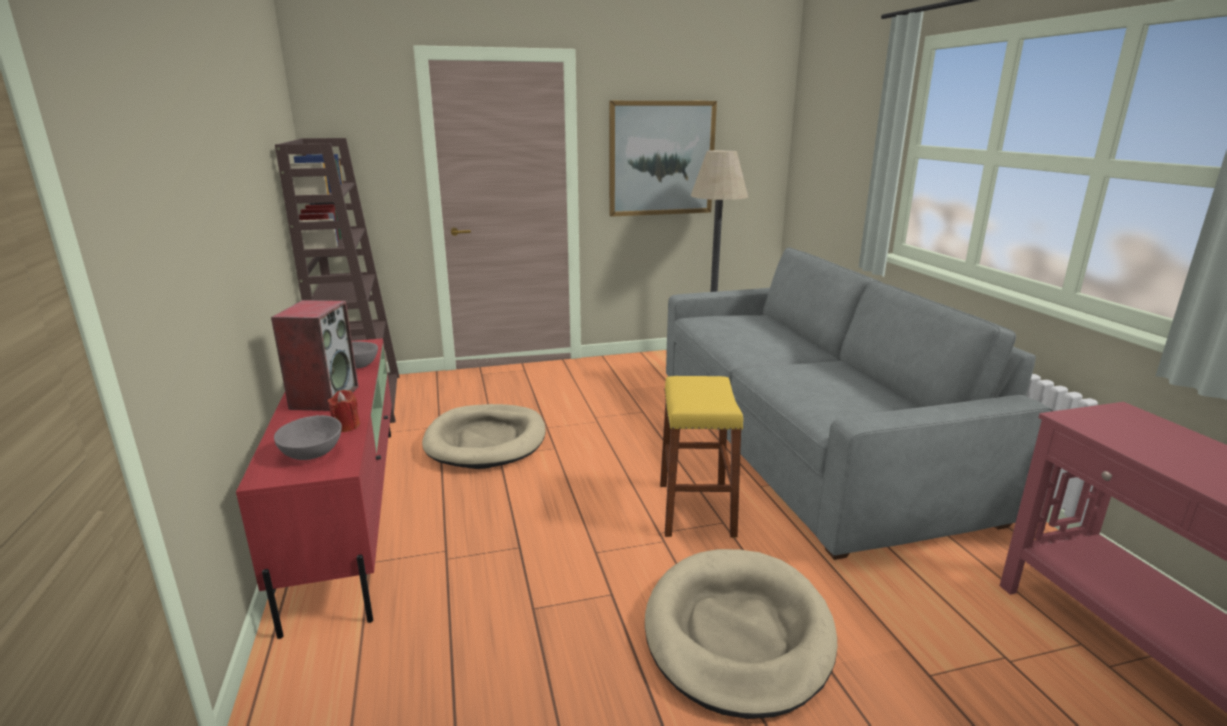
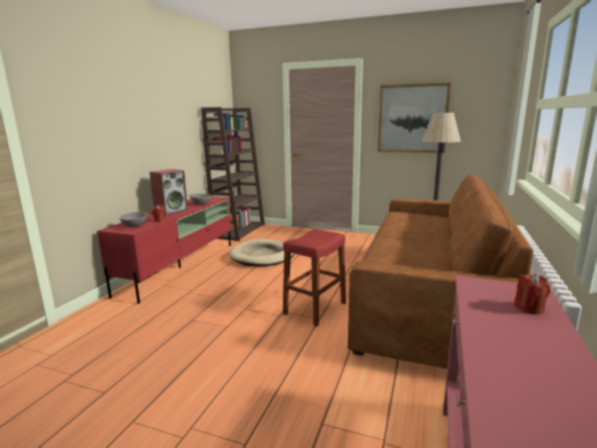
camera: 35 degrees right, 5 degrees down
(696, 509) = (315, 308): yellow stool -> red stool
(737, 634) = (255, 362): beige dog bed -> none
(805, 439) = (430, 296): grey sofa -> brown sofa
(1167, 435) = (529, 308): none -> red candle

